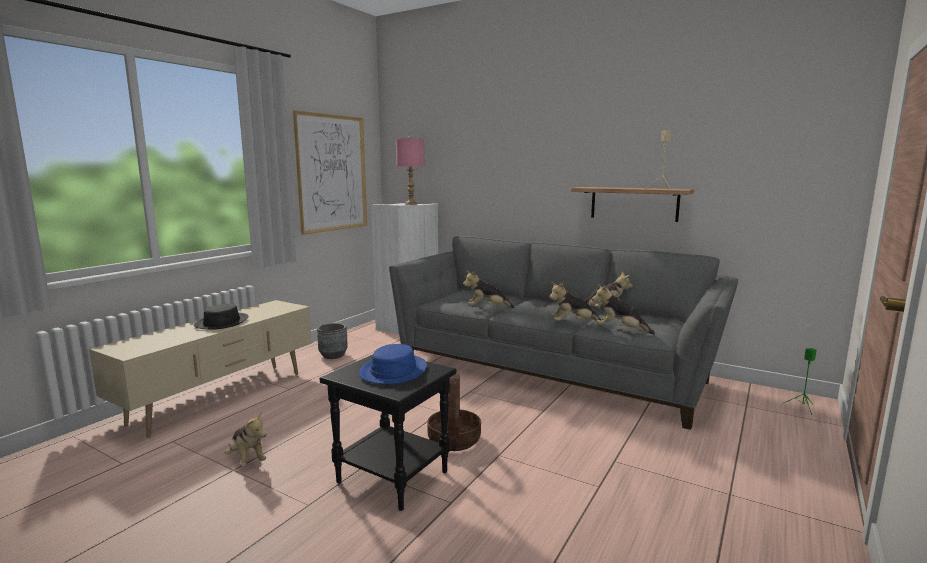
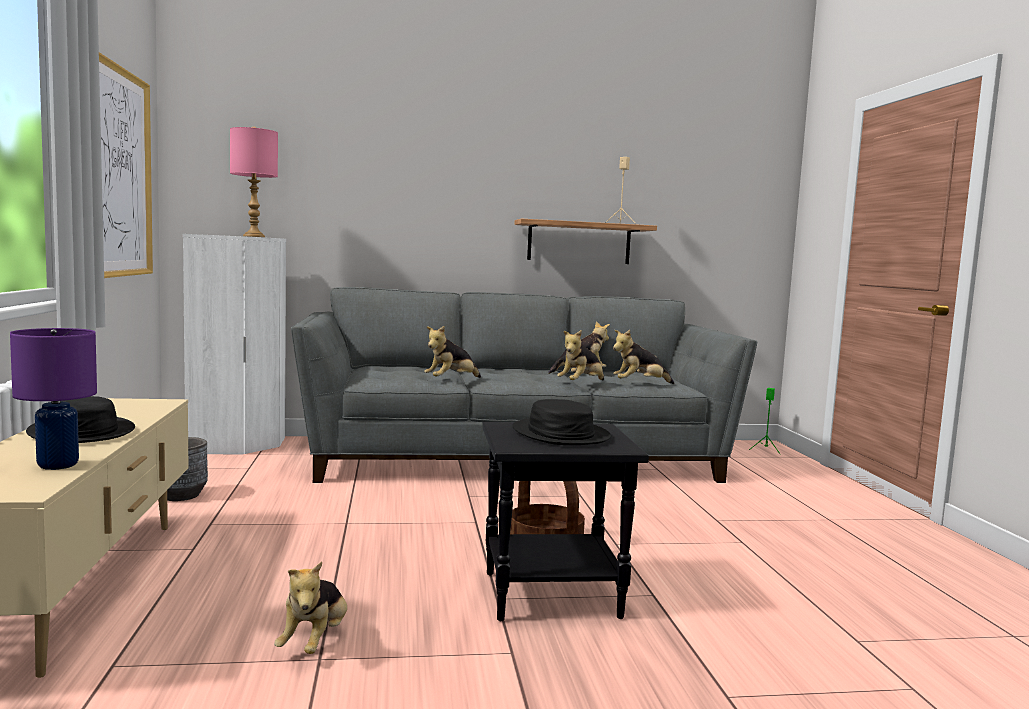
camera: 40 degrees left, 5 degrees down
(170, 341) = (56, 465): none -> purple table lamp
(247, 459) = (314, 642): plush toy -> plush toy turned 90 degrees clockwise
(393, 370) = (560, 434): blue hat -> black hat

